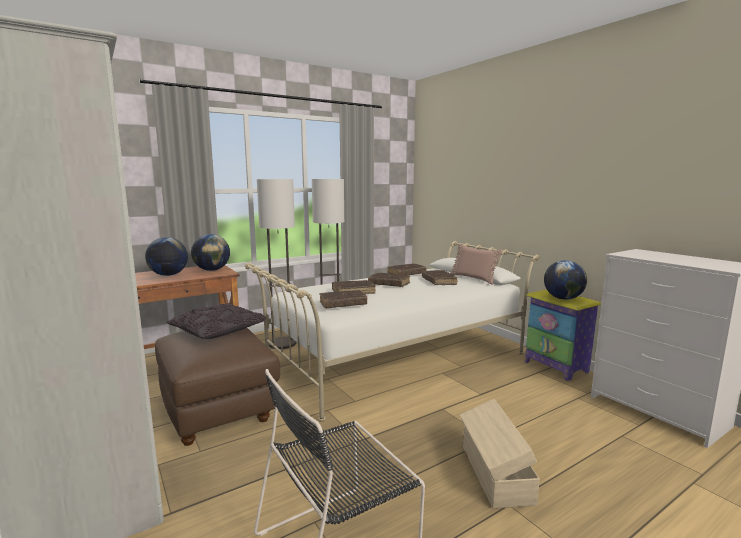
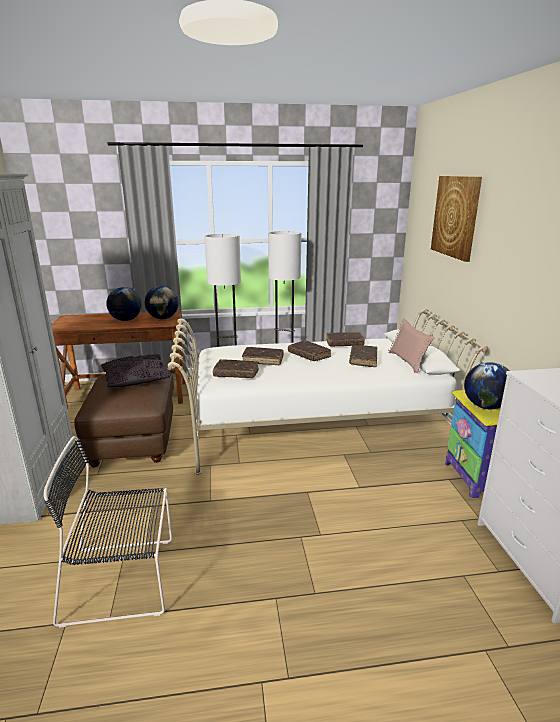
camera: 25 degrees right, 10 degrees up
(478, 160) = (456, 216): none -> picture
(495, 474) = (291, 568): beige storage box -> none

